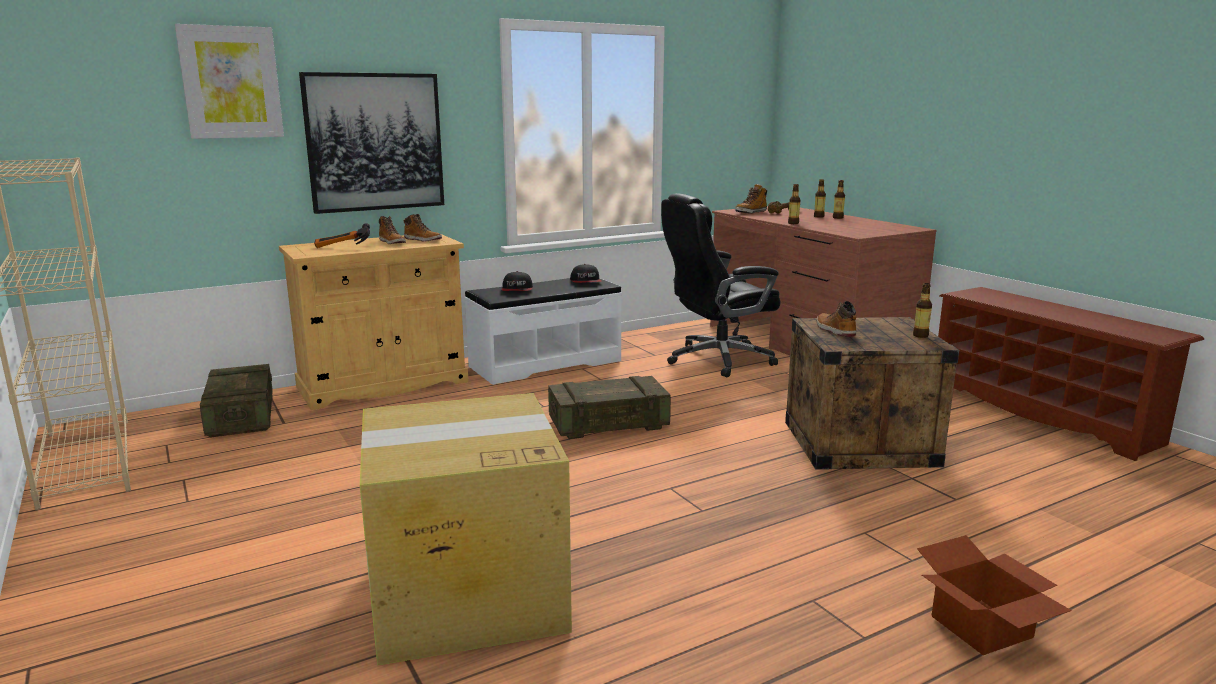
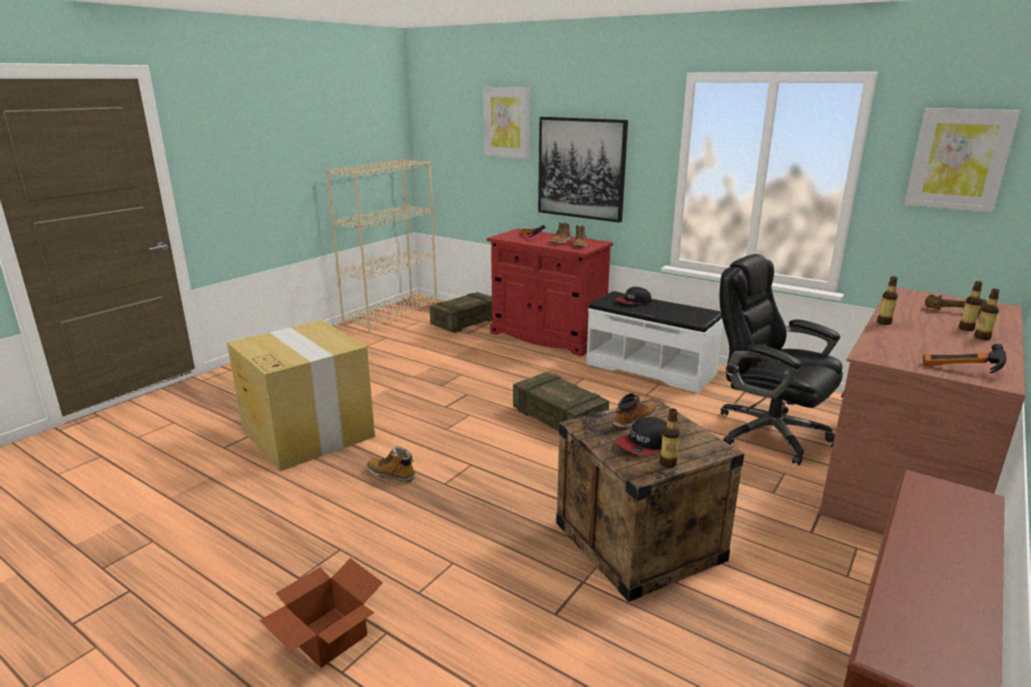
camera: 65 degrees right, 5 degrees up
(383, 384) = (547, 336): beige cabinet -> red cabinet
(586, 282) = (693, 314): cap -> cap (645, 444)
(722, 100) = (959, 159): none -> picture
(750, 212) = (916, 300): boot -> boot (391, 475)
(895, 229) = (961, 371): none -> hammer

